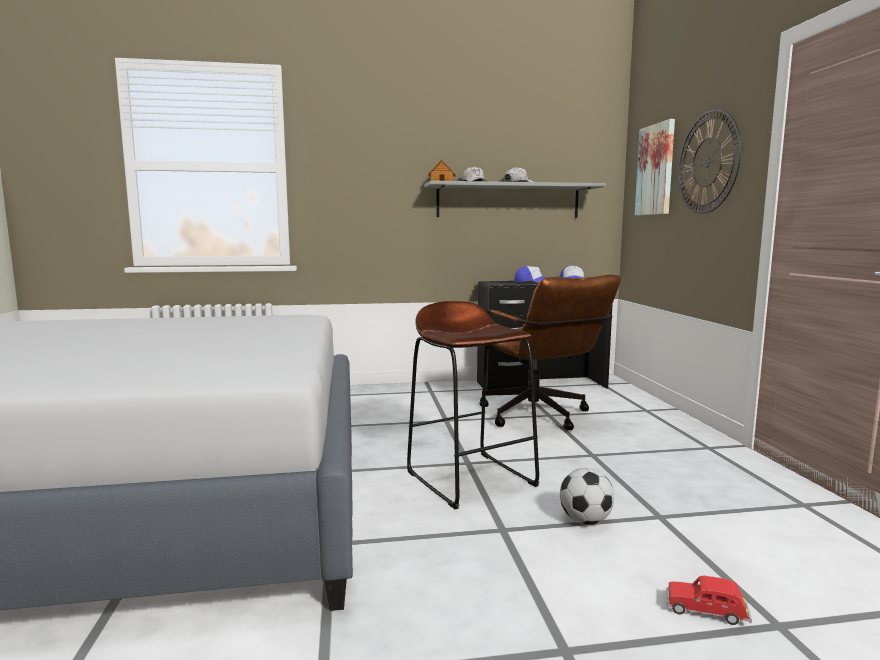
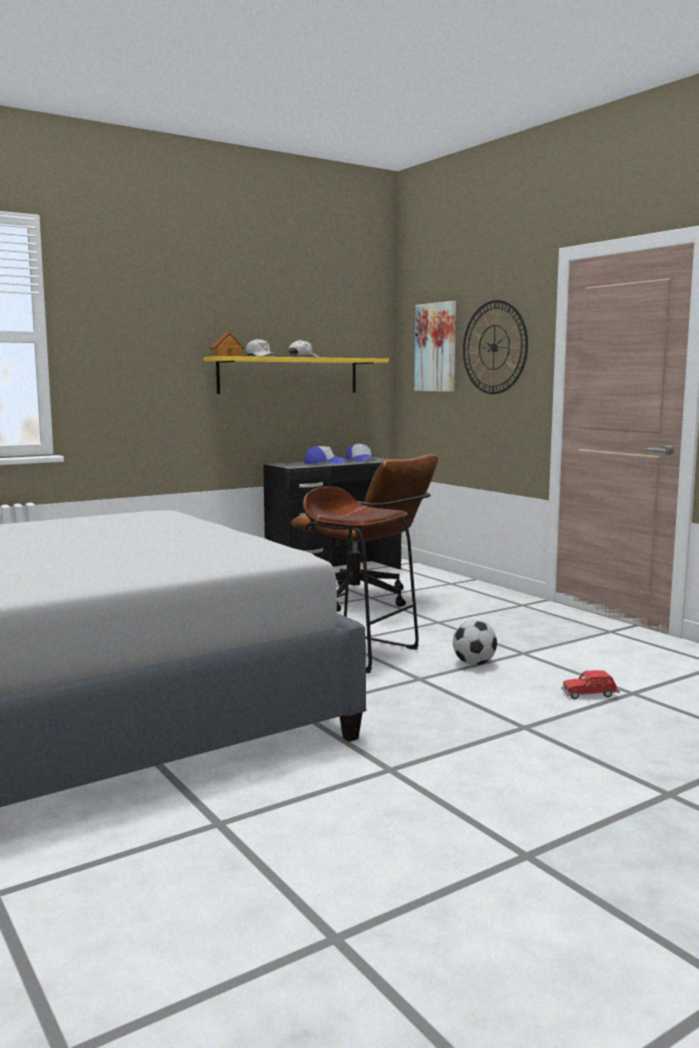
camera: 25 degrees left, 0 degrees up
(508, 201) = (289, 375): grey shelf -> yellow shelf

